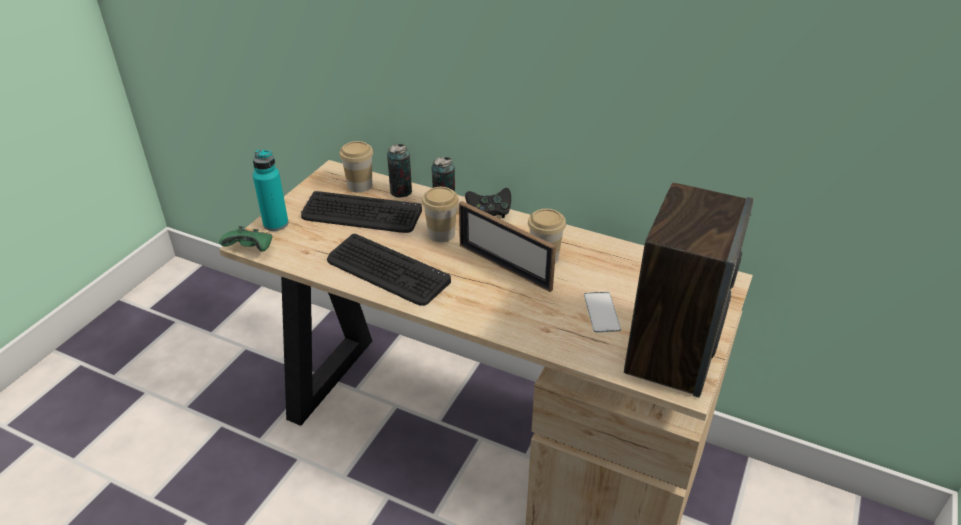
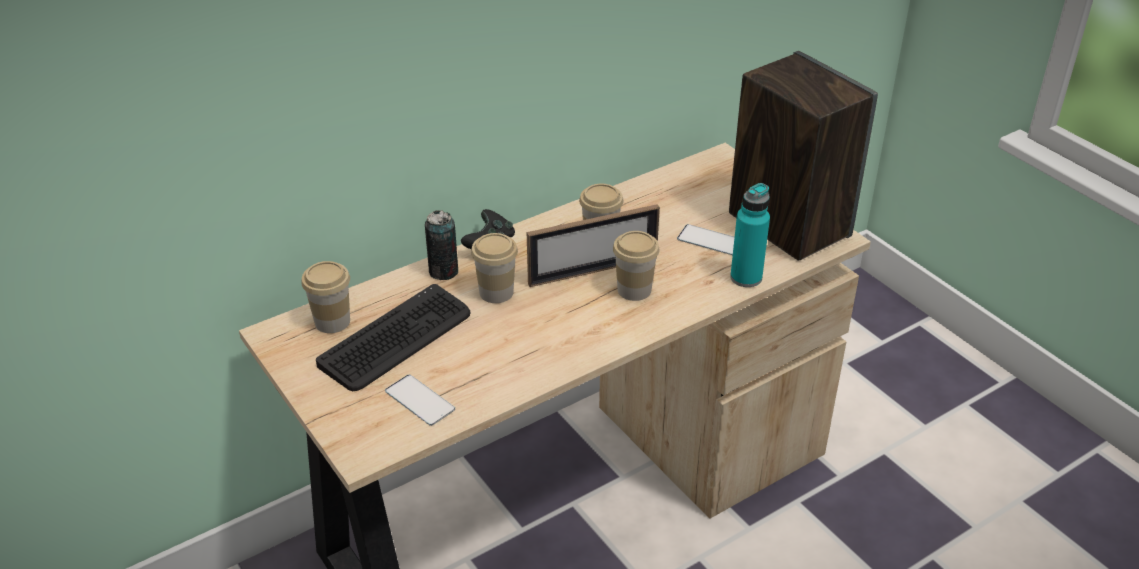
camera: 60 degrees left, 0 degrees up
(251, 250) = (380, 453): green game controller -> none
(276, 224) = (343, 417): turquoise bottle -> turquoise bottle (746, 277)
(309, 245) = (419, 400): none -> phone
(387, 271) = (527, 353): keyboard -> none
(401, 192) = (382, 294): can -> none
(500, 294) = (634, 290): none -> cup

